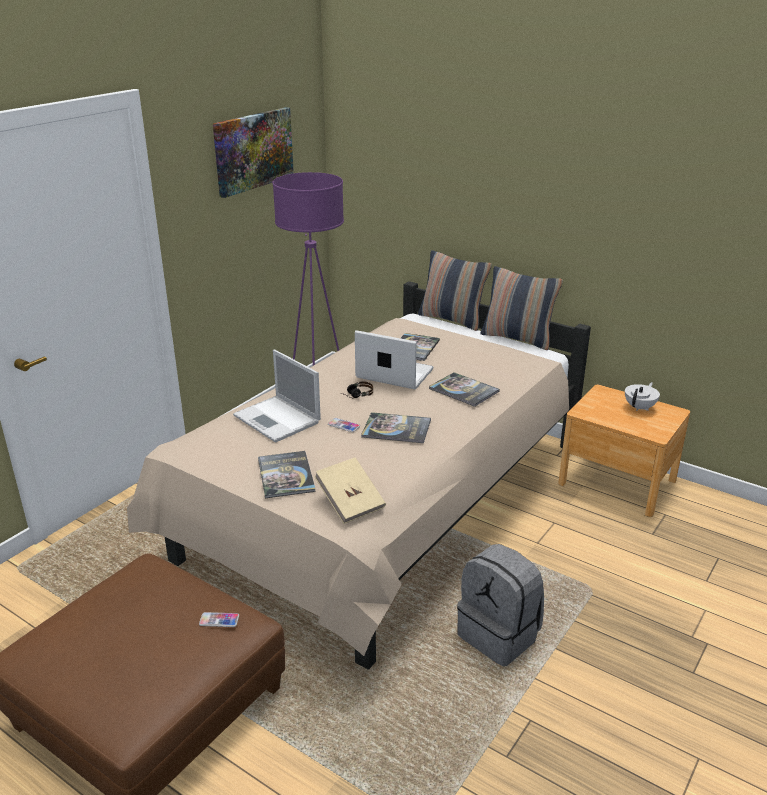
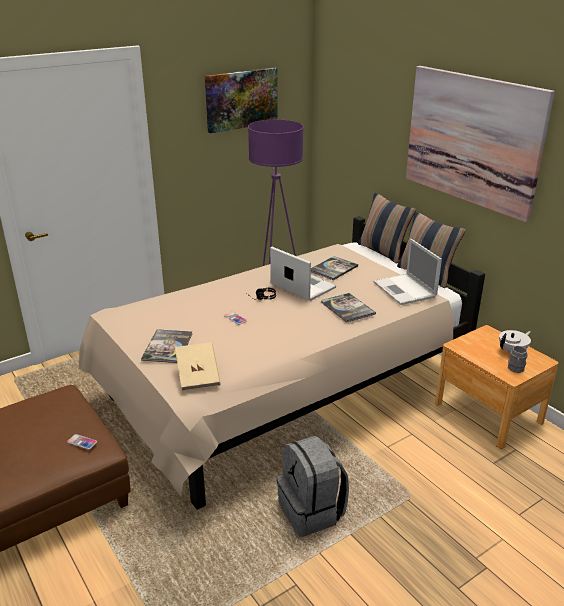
camera: 20 degrees right, 0 degrees up
(278, 419) = (192, 305): laptop -> laptop (405, 290)
(396, 429) = (272, 328): book -> none
(562, 176) = (472, 140): none -> picture
(655, 426) = (515, 369): none -> grey mug

